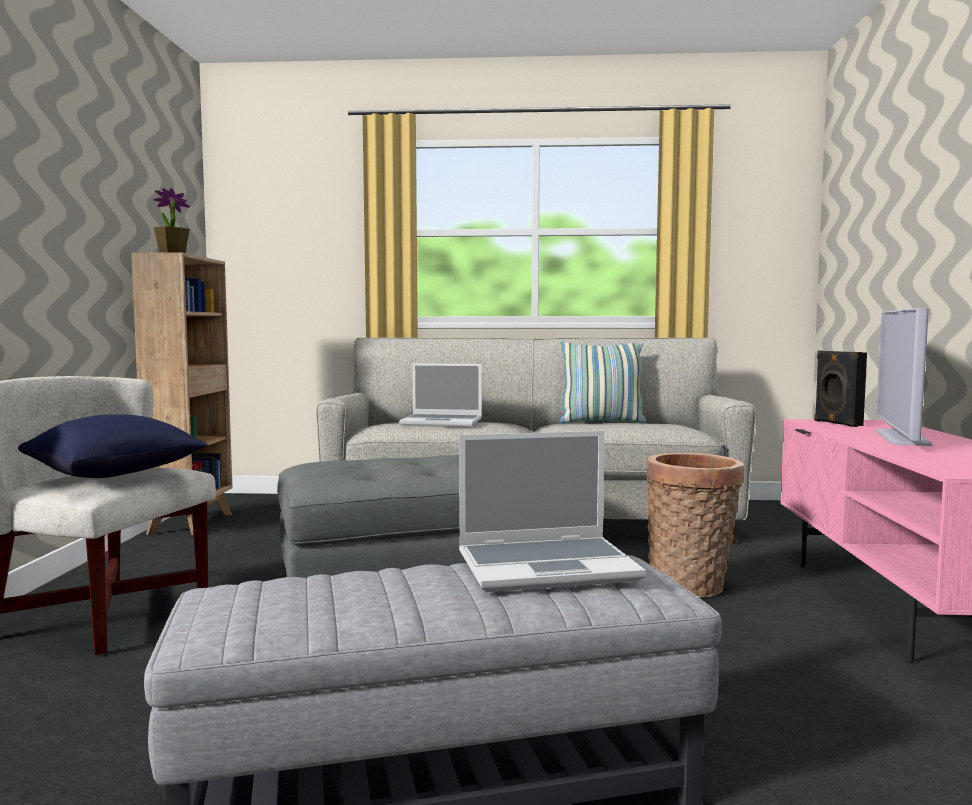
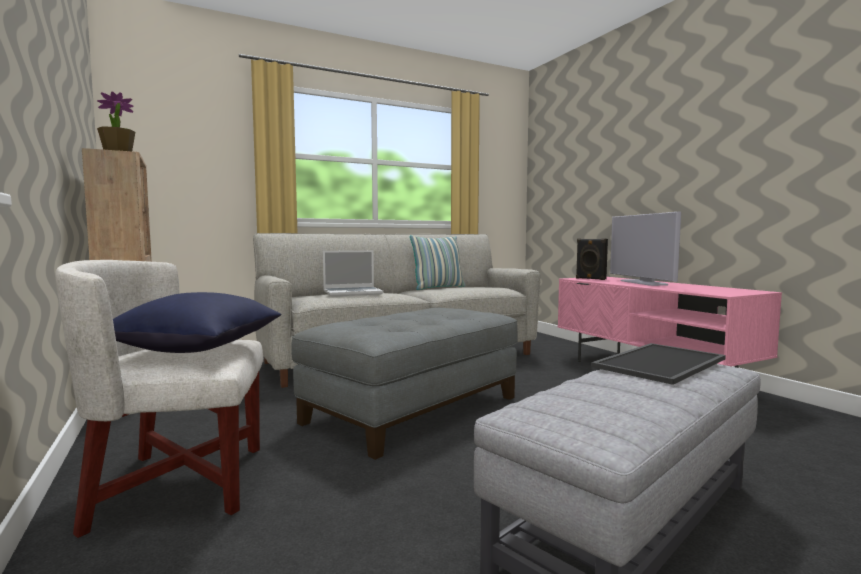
camera: 30 degrees left, 0 degrees up
(548, 566) = (658, 362): laptop -> tray
(691, 587) = (549, 380): basket -> none

